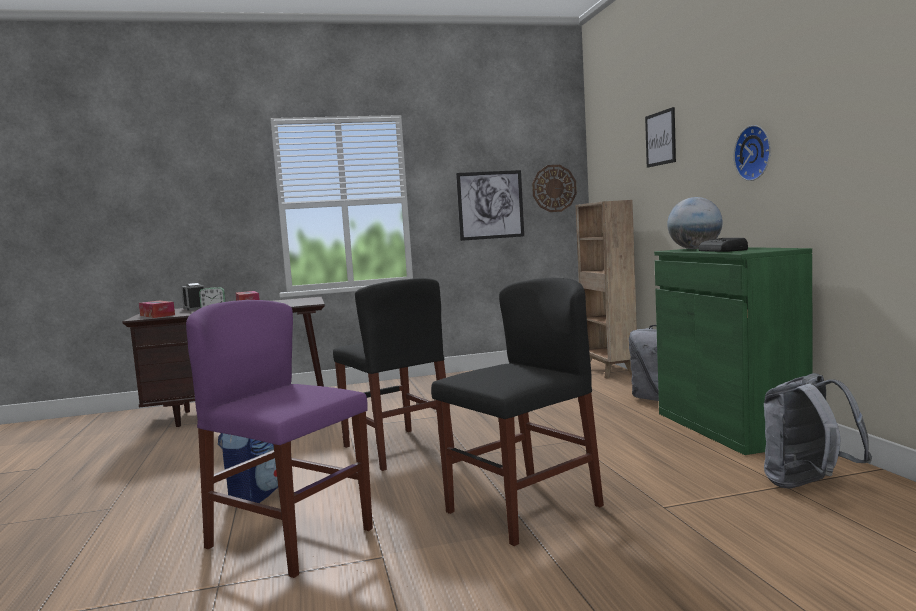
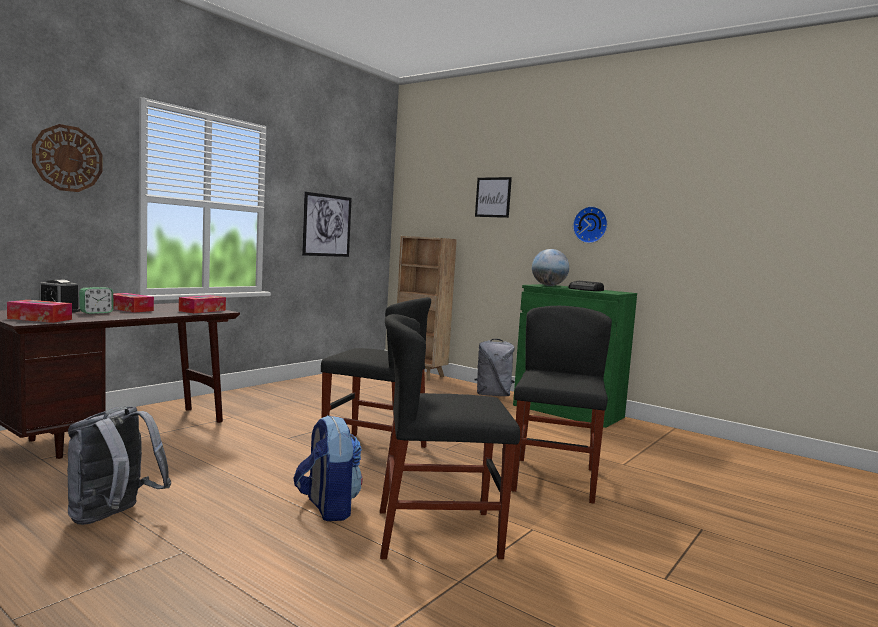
camera: 40 degrees left, 0 degrees up
(290, 538) = (438, 533): purple chair -> black chair
(298, 303) = (202, 310): none -> tissue box
(554, 188) = (371, 217): wall clock -> wall clock (68, 158)
(808, 486) = (663, 441): grey backpack -> grey backpack (113, 517)

